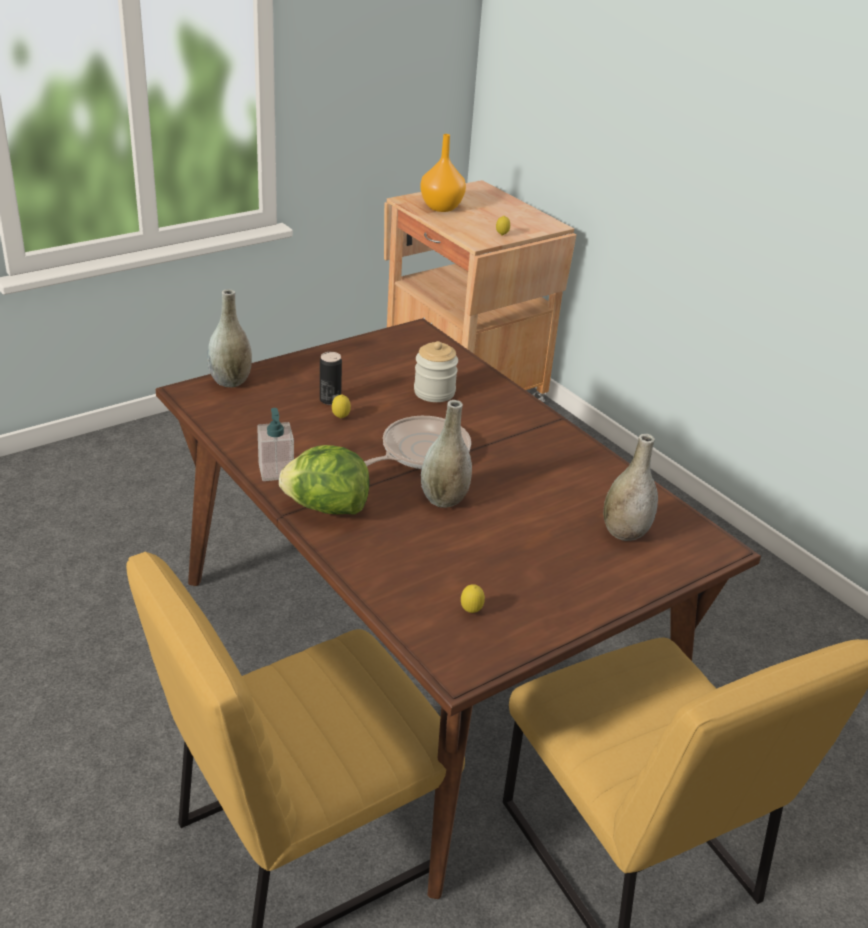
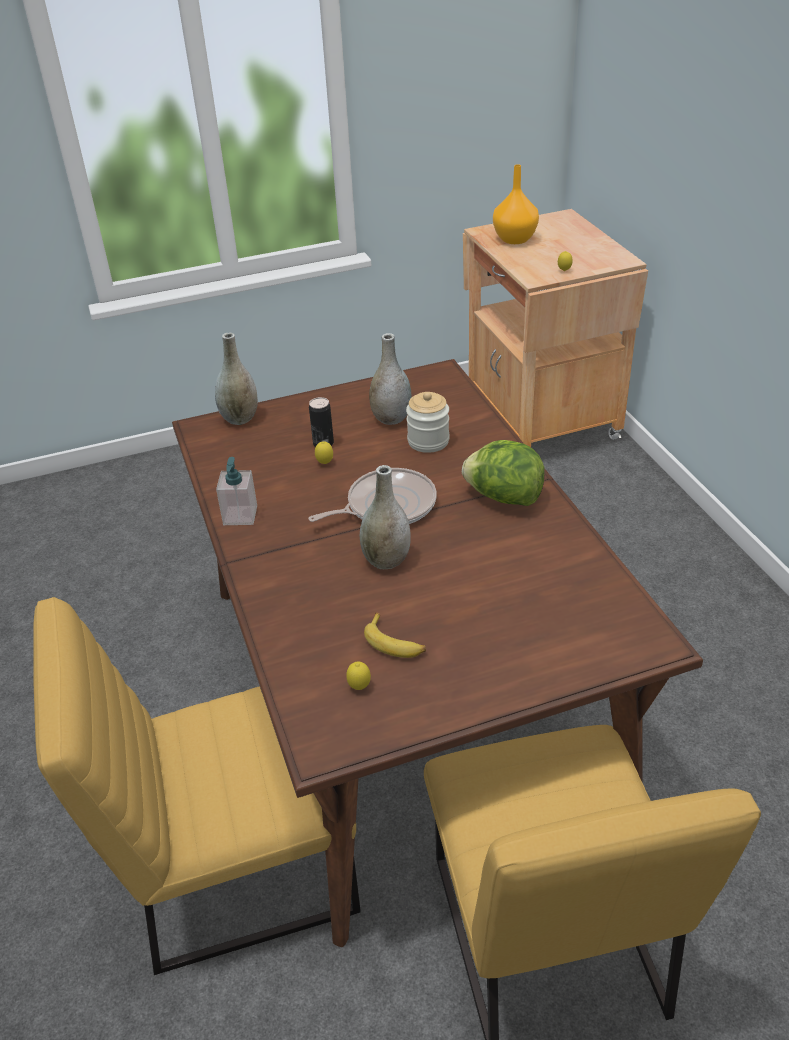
camera: 20 degrees right, 5 degrees up
(326, 508) = (269, 559): lettuce -> lettuce (503, 497)
(486, 570) = (395, 643): none -> banana
(625, 533) = (558, 616): grey vase -> grey vase (391, 419)

